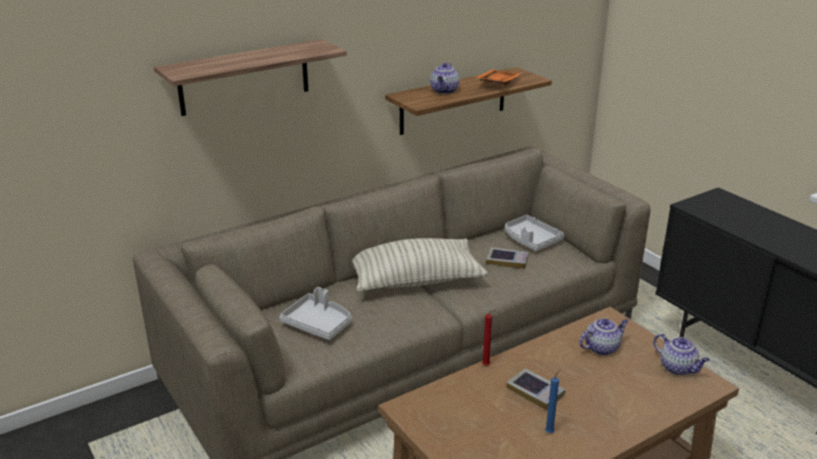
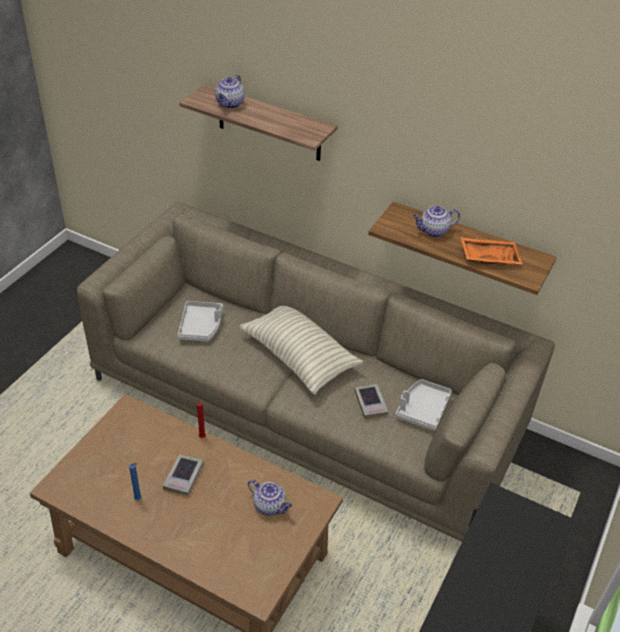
camera: 60 degrees right, 15 degrees up
(678, 368) = (270, 568): teapot -> teapot (230, 104)

